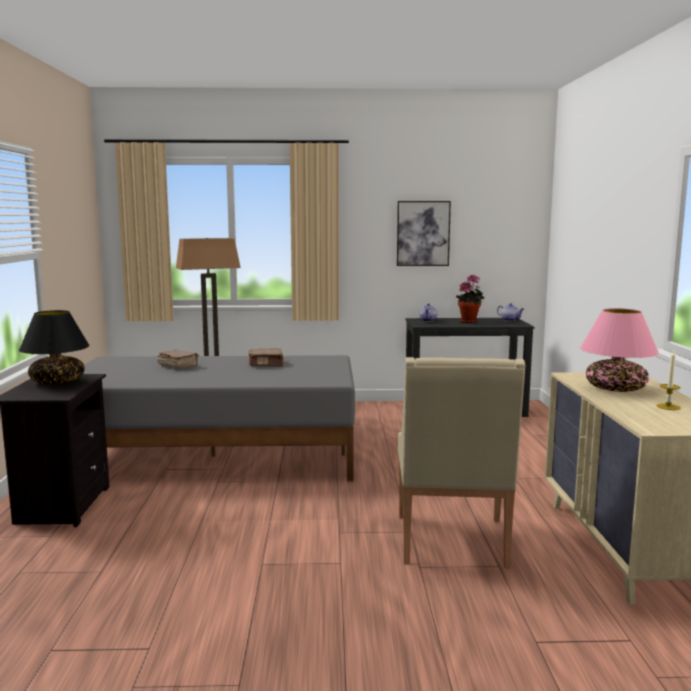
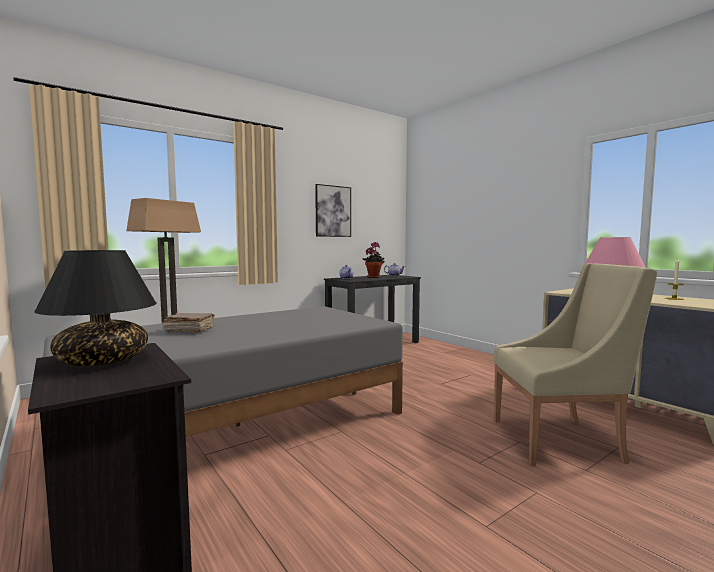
camera: 35 degrees left, 5 degrees down
(266, 364) = (279, 318): brown book -> none
(453, 542) = (559, 440): beige armchair -> beige armchair turned 60 degrees counterclockwise

